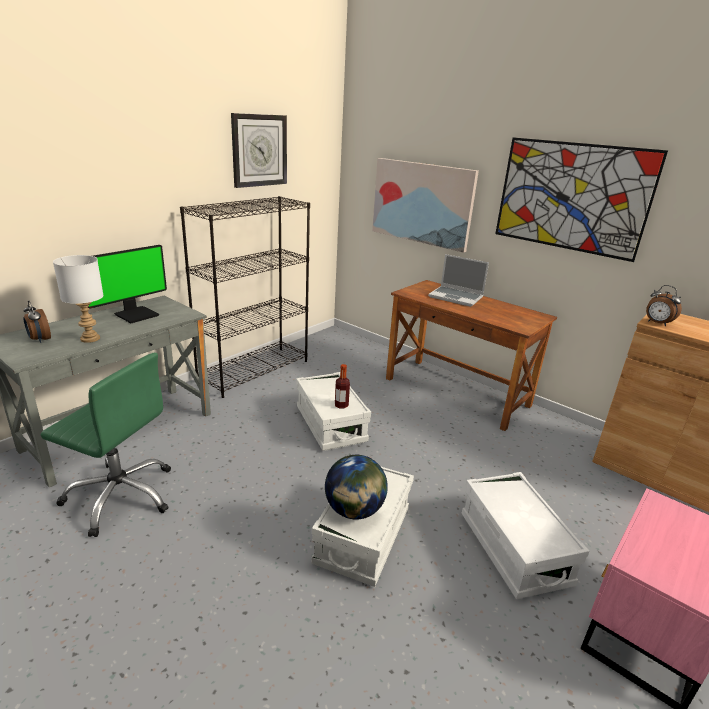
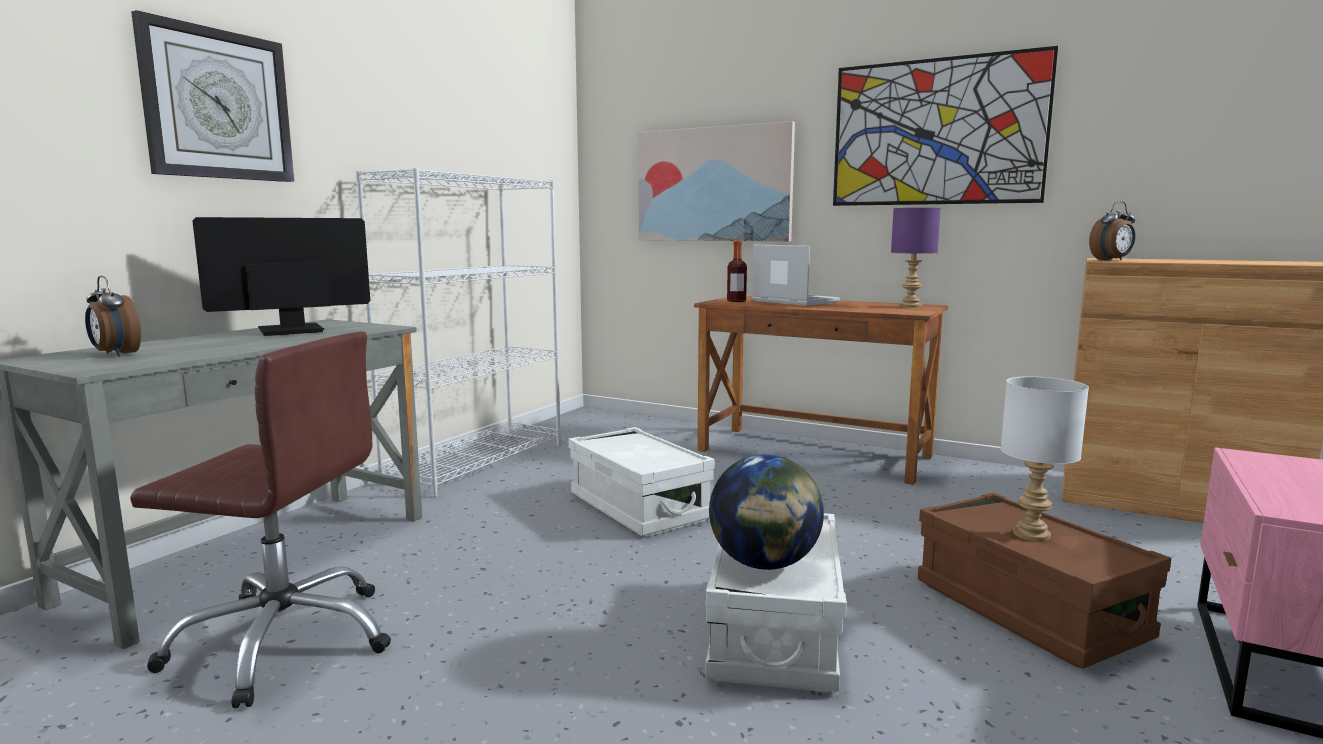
camera: 10 degrees left, 15 degrees down
(90, 339) = (217, 349): white table lamp -> white table lamp (1033, 535)
(121, 495) = (285, 640): green office chair -> brown office chair
(136, 314) = (290, 331): monitor -> monitor turned 150 degrees counterclockwise
(254, 370) = (477, 462): black bookcase -> white bookcase
(259, 150) = (469, 111): wall clock -> wall clock (218, 105)
(341, 405) = (661, 458): bottle -> bottle (736, 301)
(456, 297) = (793, 301): laptop -> laptop turned 150 degrees counterclockwise
(513, 549) = (1028, 610): white storage box -> brown storage box
(529, 316) = (910, 306): none -> purple table lamp
(657, 323) = (1111, 260): alarm clock -> alarm clock turned 60 degrees counterclockwise

